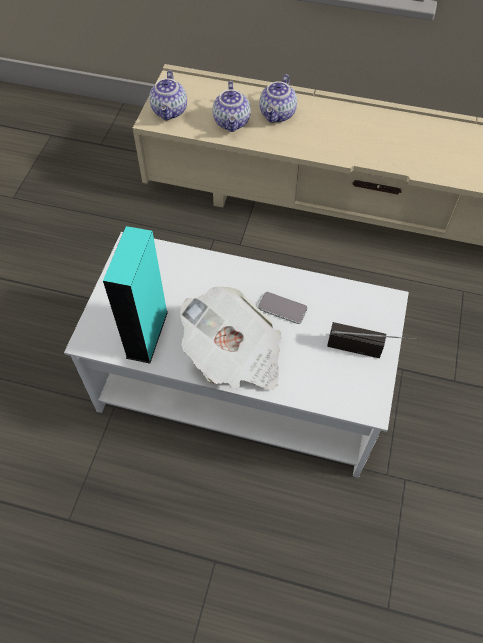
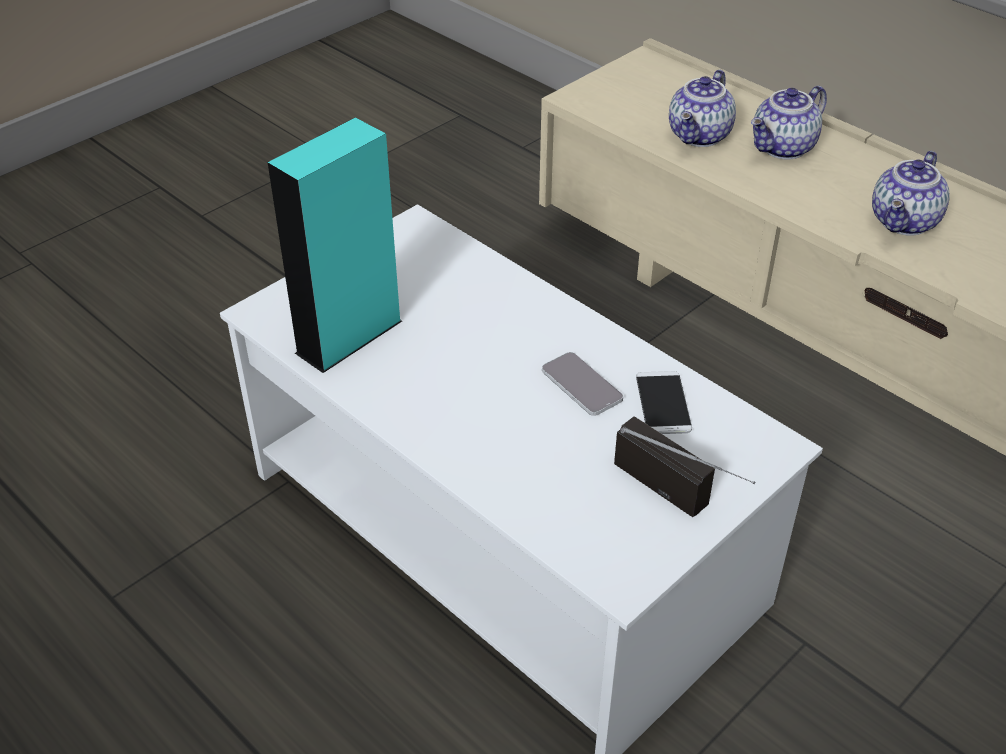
camera: 30 degrees right, 15 degrees down
(170, 111) = (614, 96): teapot -> teapot (905, 223)
(235, 355) = (455, 415): newspaper -> none
(326, 301) = (663, 403): none -> phone

